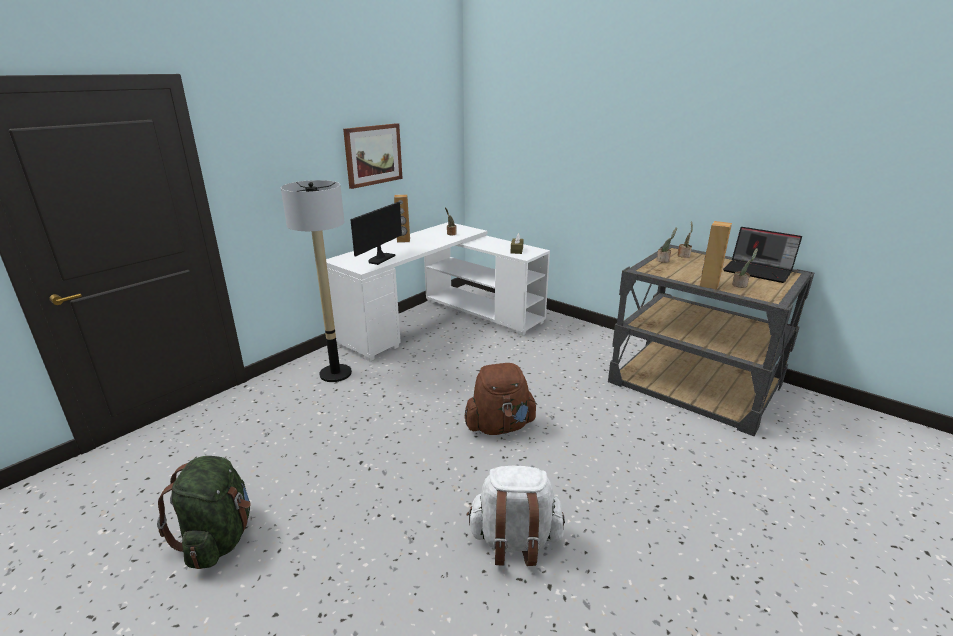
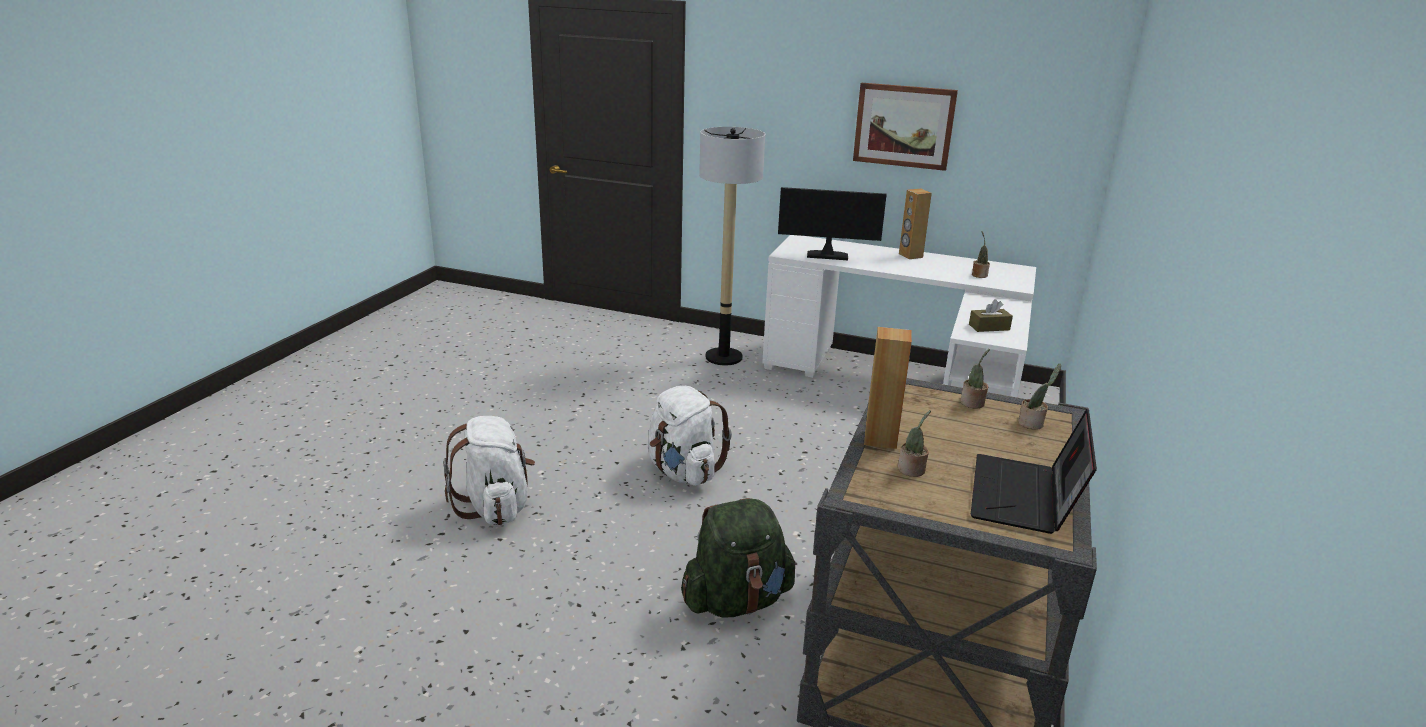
camera: 70 degrees right, 0 degrees up
(219, 538) = (470, 372): green backpack -> green backpack (737, 601)
(500, 426) = (683, 472): brown backpack -> white backpack

